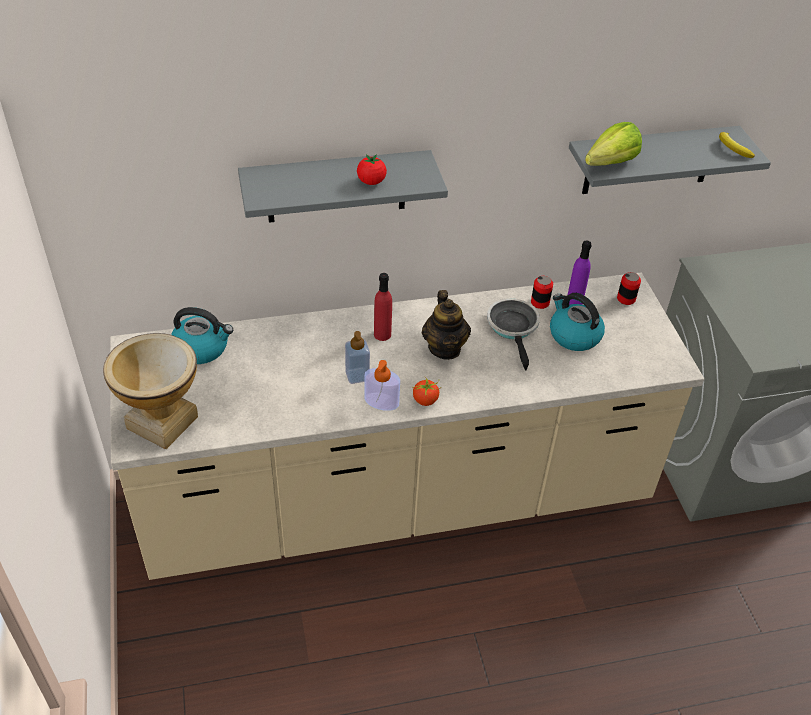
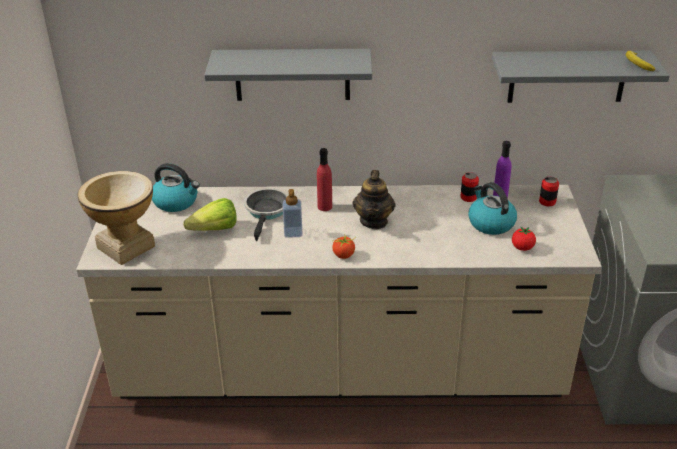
camera: 15 degrees right, 10 degrees down
(371, 182) = (312, 64): tomato -> tomato (522, 248)
(381, 401) = (306, 252): soap dispenser -> none
(513, 328) = (438, 213): frying pan -> frying pan (267, 212)
(605, 165) = (516, 67): lettuce -> lettuce (210, 230)

